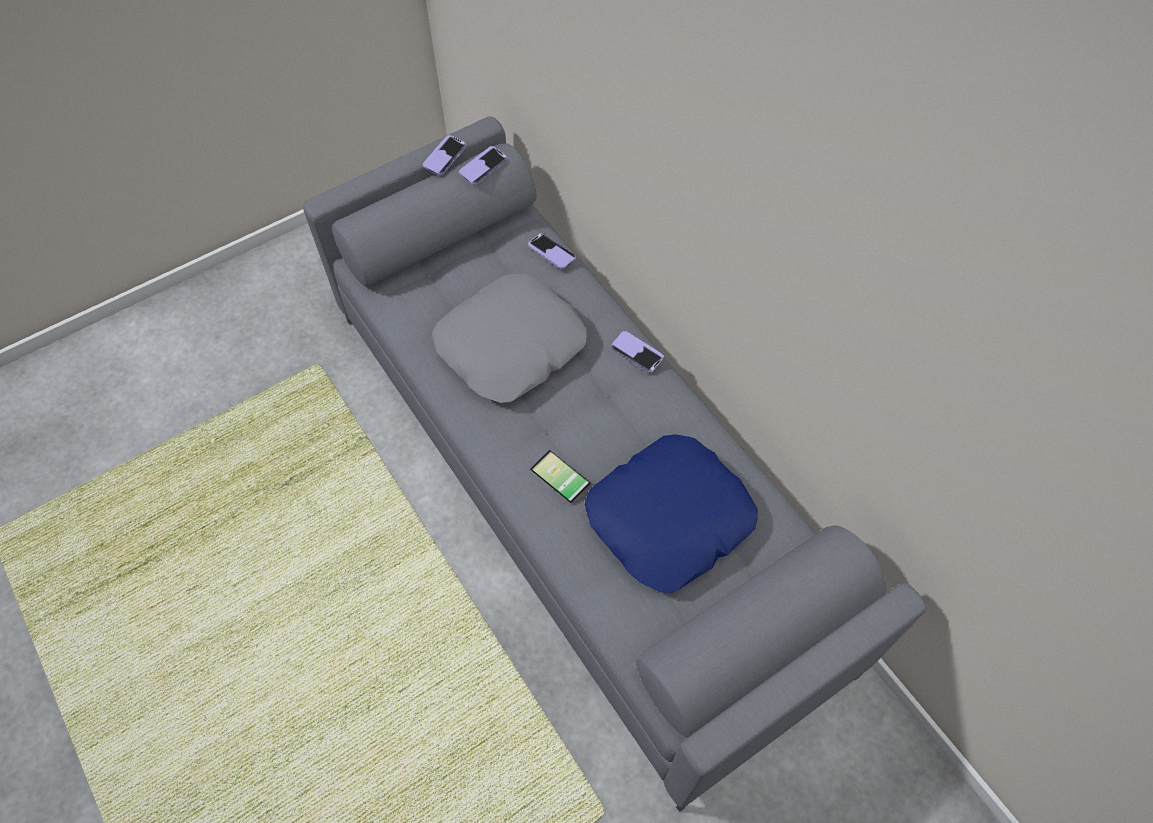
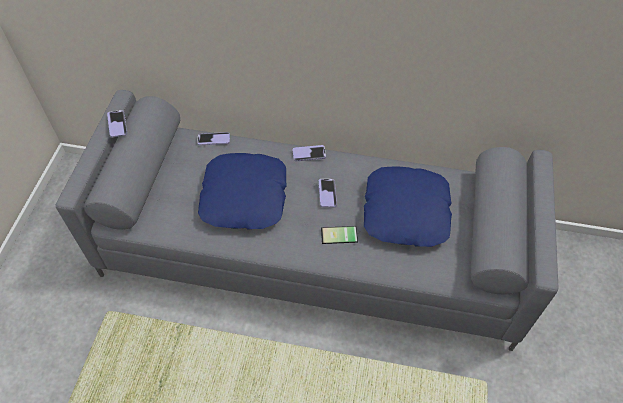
camera: 45 degrees left, 5 degrees down
(483, 167) = (145, 115): phone -> phone (327, 193)
(512, 346) = (245, 197): grey pillow -> blue pillow

